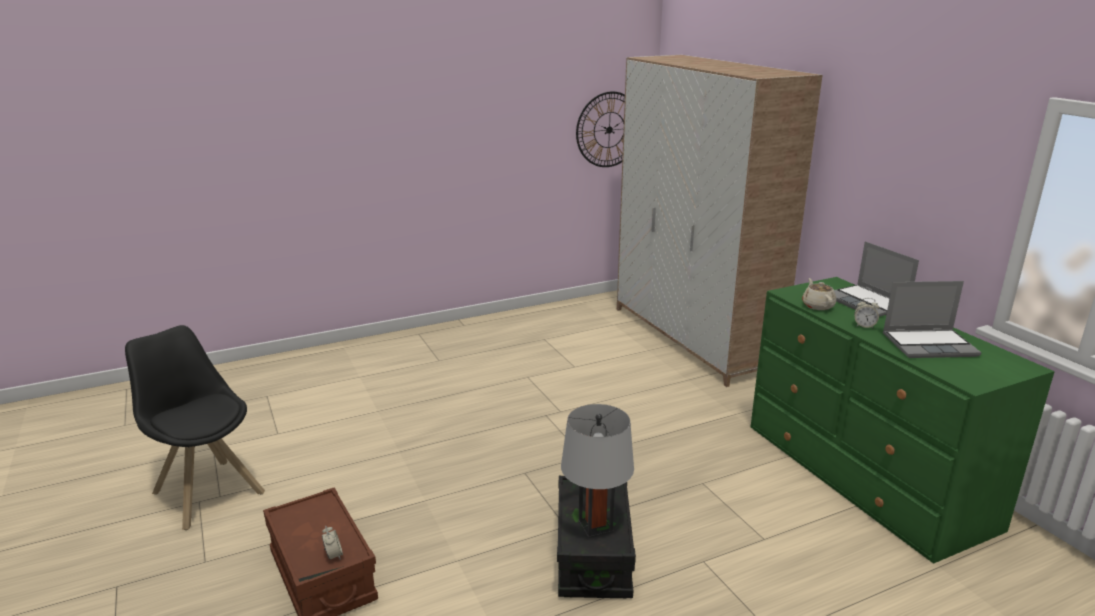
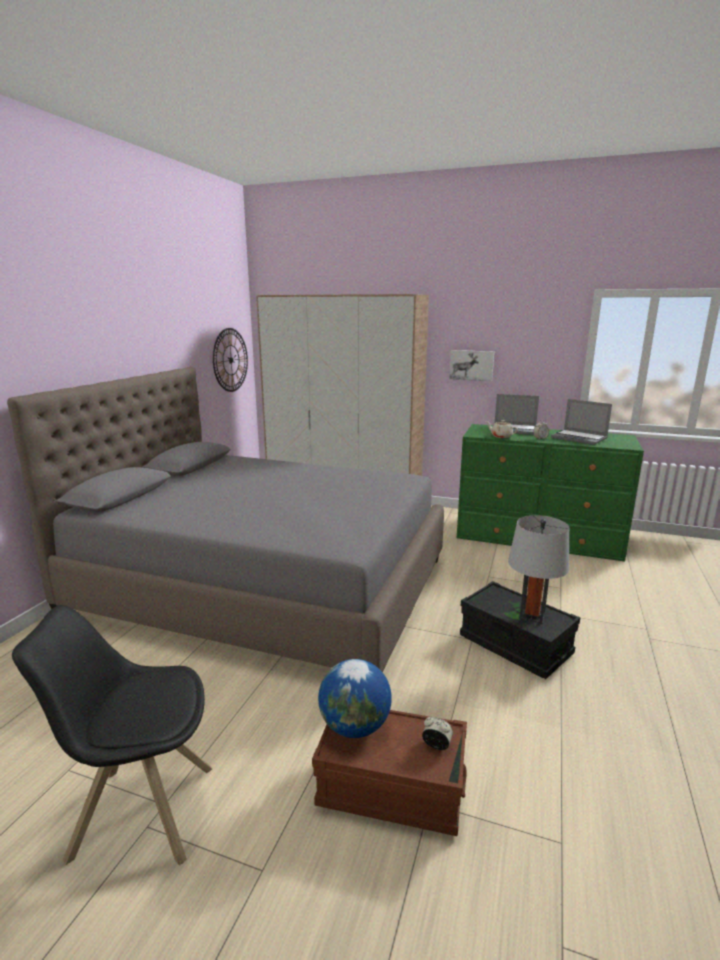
camera: 45 degrees left, 5 degrees down
(315, 510) = (354, 727): none -> globe
(486, 387) = (265, 585): none -> grey bed
(864, 189) = (471, 365): none -> picture
(929, 345) = (579, 438): laptop -> laptop turned 90 degrees clockwise

